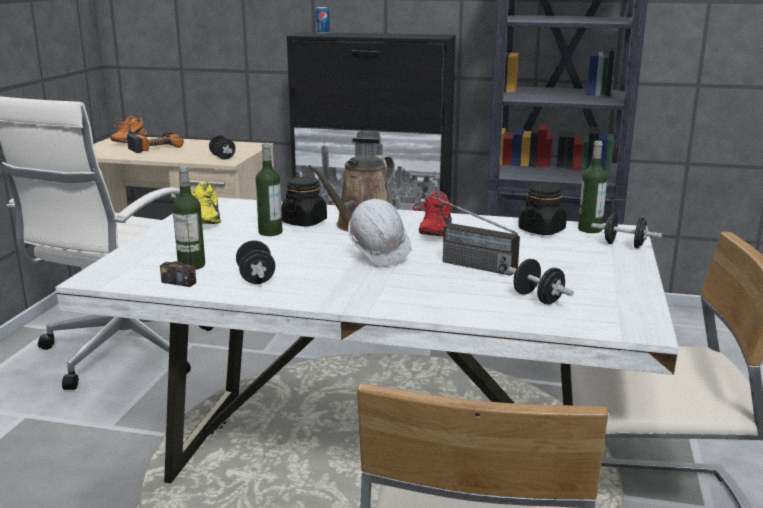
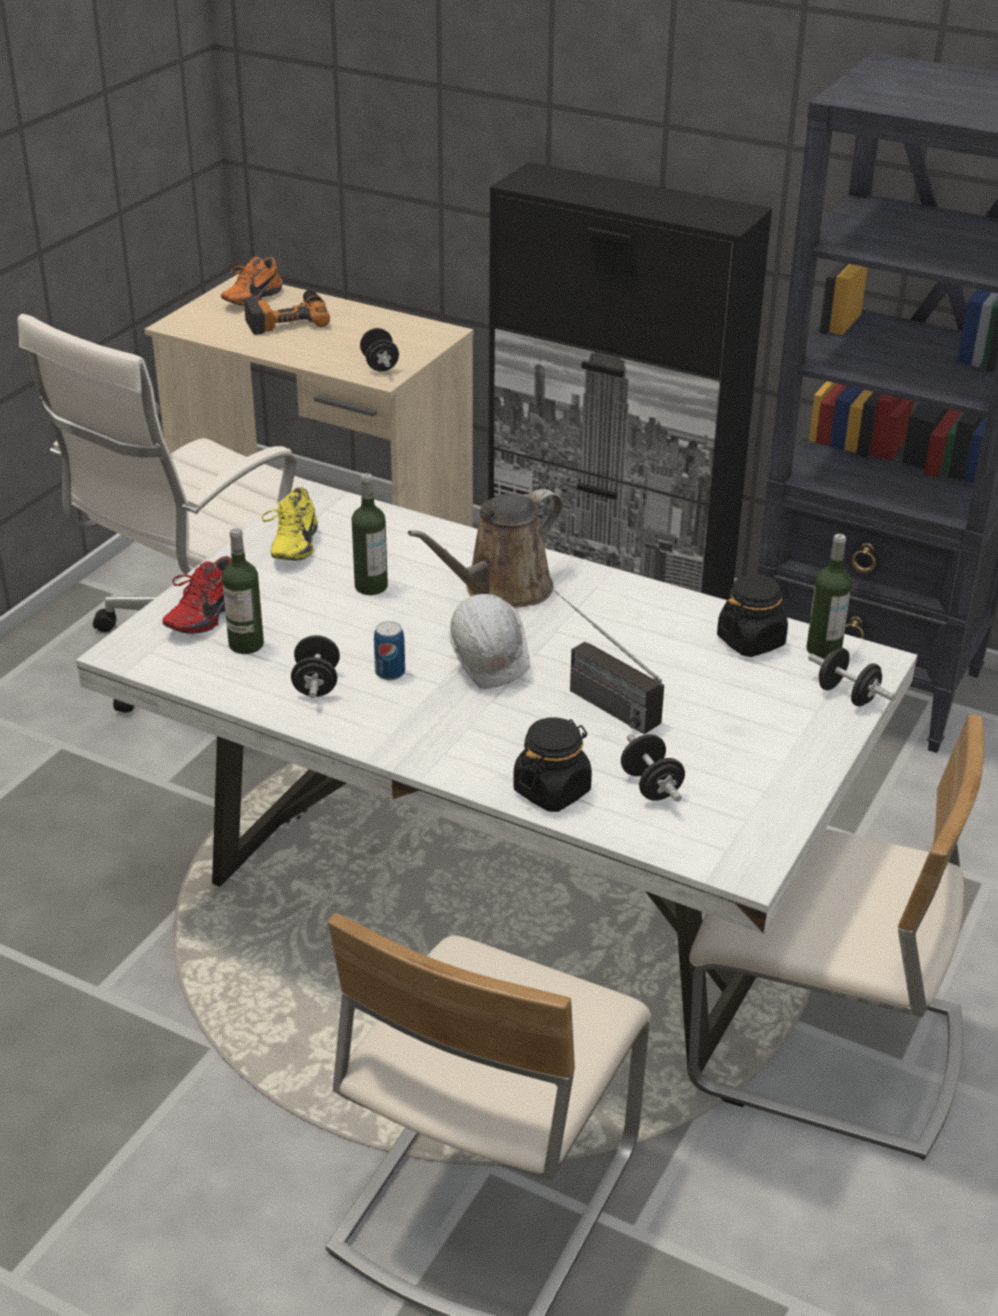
camera: 15 degrees right, 15 degrees up
(179, 282) = (221, 677): radio -> none
(304, 222) = (426, 569): black jar -> black jar (552, 791)
(322, 34) = (552, 182): can -> can (390, 673)
(432, 231) = (593, 619): red shoe -> red shoe (202, 615)

